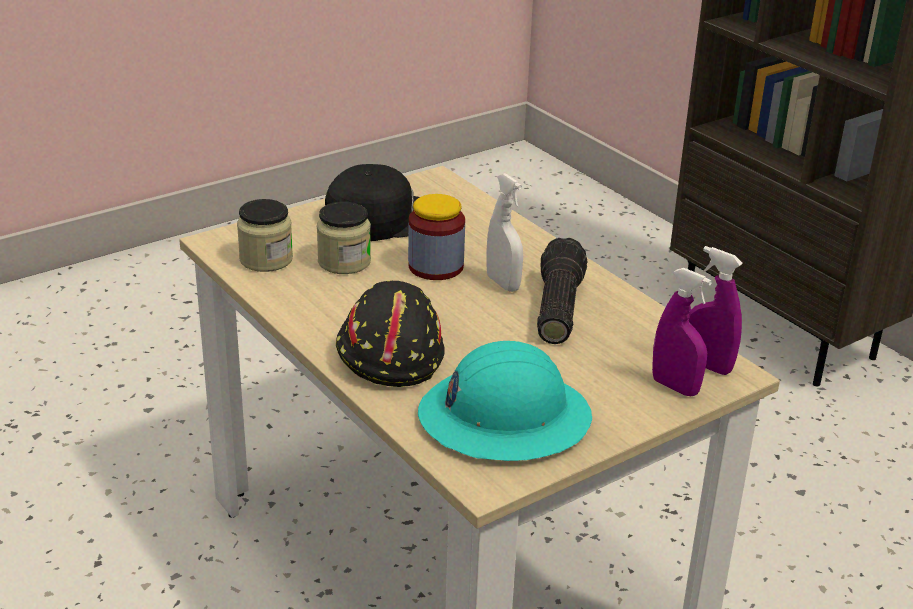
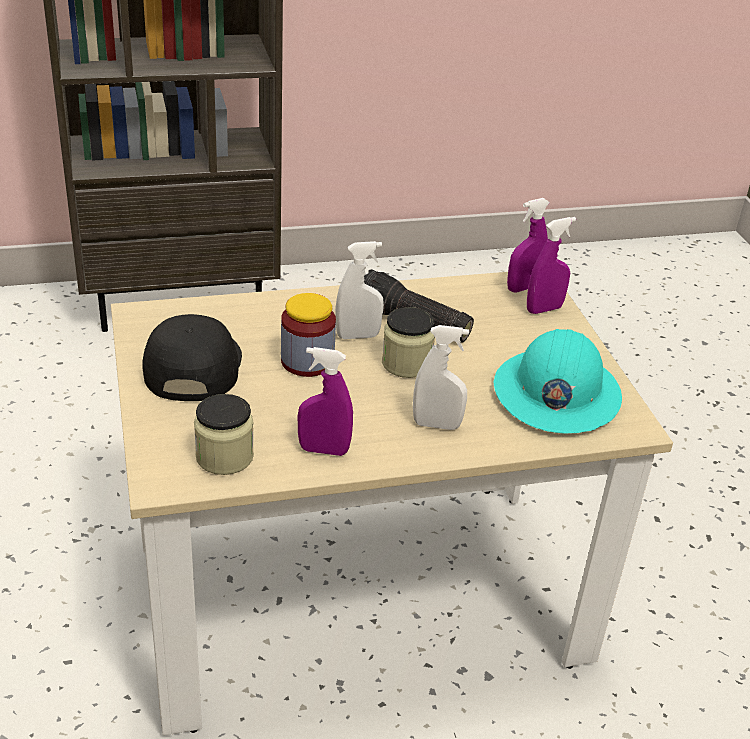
camera: 70 degrees left, 5 degrees up
(306, 301) = (323, 450): none -> purple spray bottle
(344, 262) = (263, 409): jar -> jar (406, 363)
(388, 352) = (436, 425): black hard hat -> white spray bottle

